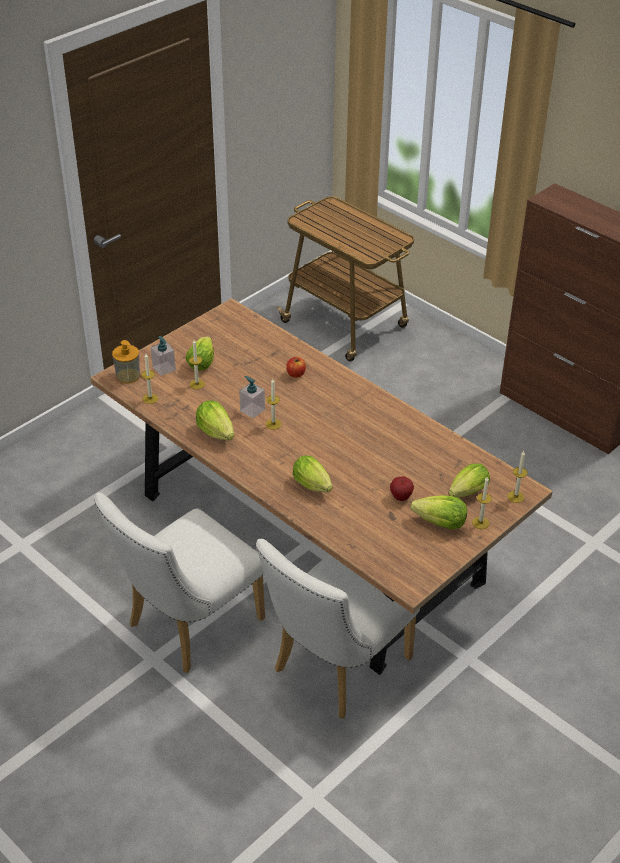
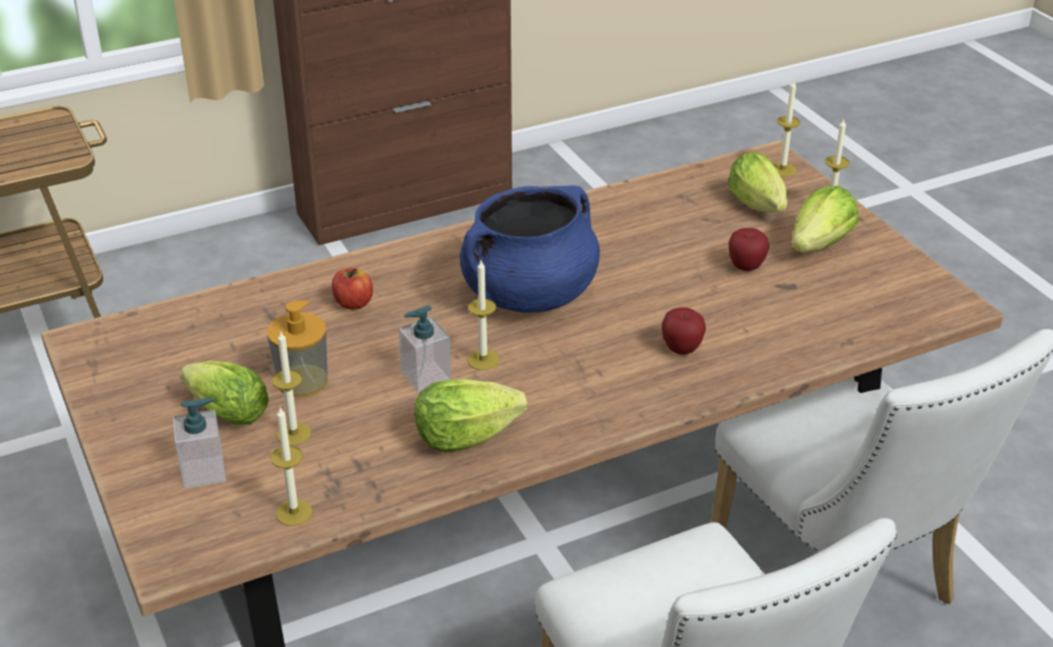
camera: 70 degrees left, 5 degrees down
(128, 376) = (187, 534): soap dispenser -> soap dispenser (302, 381)
(314, 486) = (681, 349): lettuce -> apple
(332, 426) = (529, 295): none -> blue cooking pot

